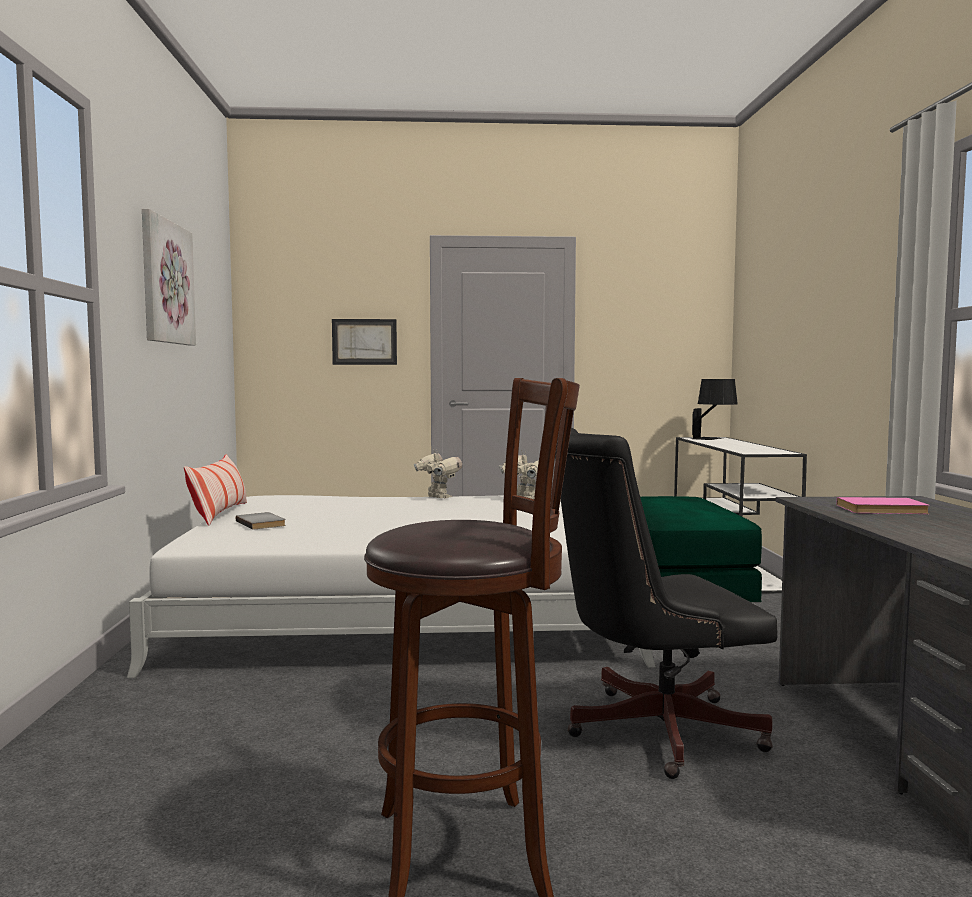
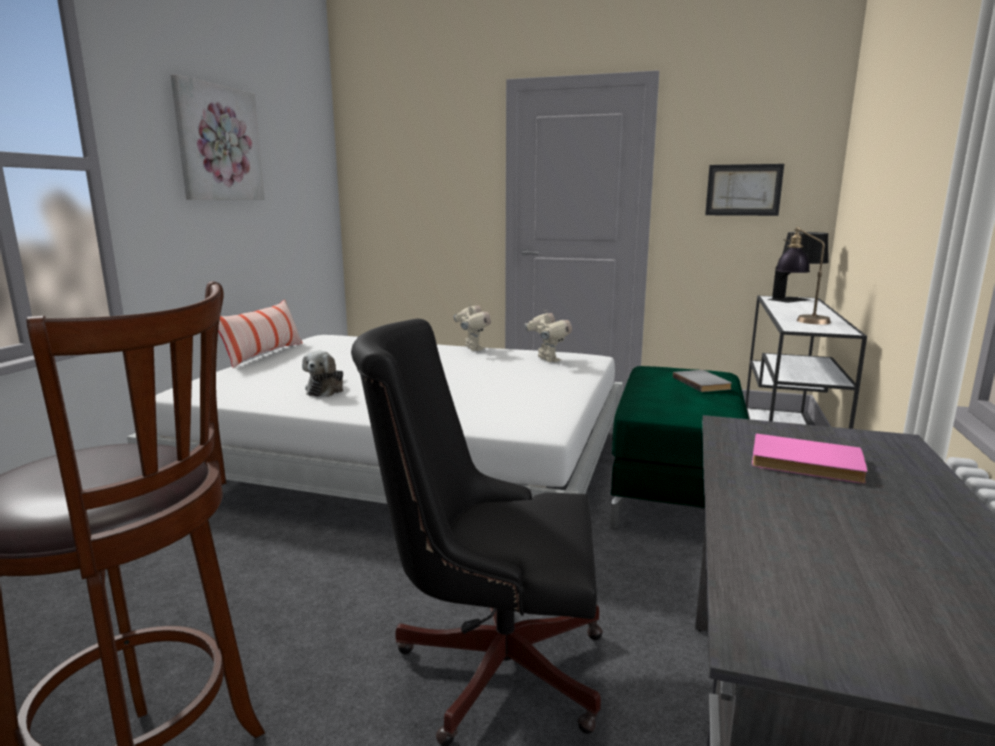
camera: 20 degrees right, 10 degrees up
(262, 523) = (275, 370): grey book -> grey book (703, 383)
(351, 532) = (326, 389): none -> plush toy
(364, 342) = (446, 191): picture -> picture (743, 190)
(740, 448) = (799, 319): none -> table lamp

